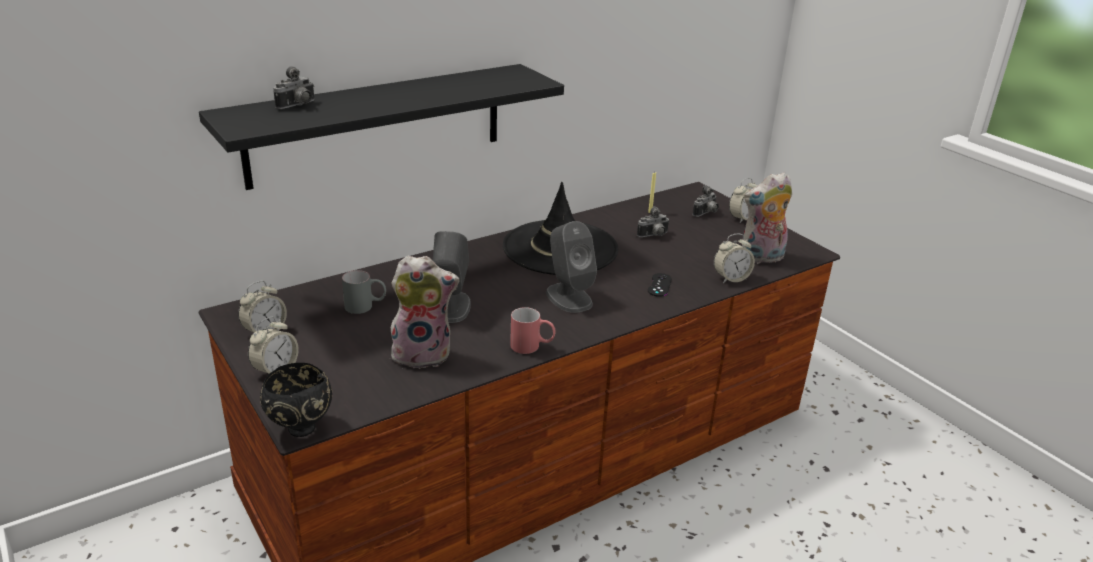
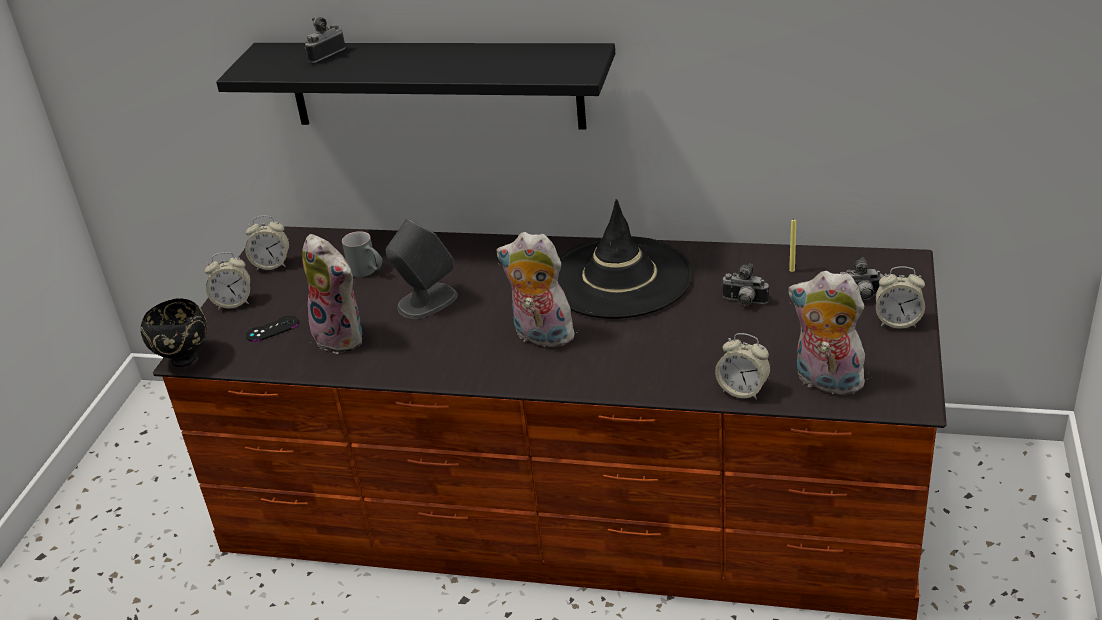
camera: 50 degrees right, 5 degrees up
(298, 106) = (324, 55): camera -> camera turned 135 degrees clockwise
(532, 347) = (431, 372): red mug -> none
(568, 297) = (540, 336): grey speaker -> plush toy
(659, 285) = (650, 363): black game controller -> black game controller (272, 329)

